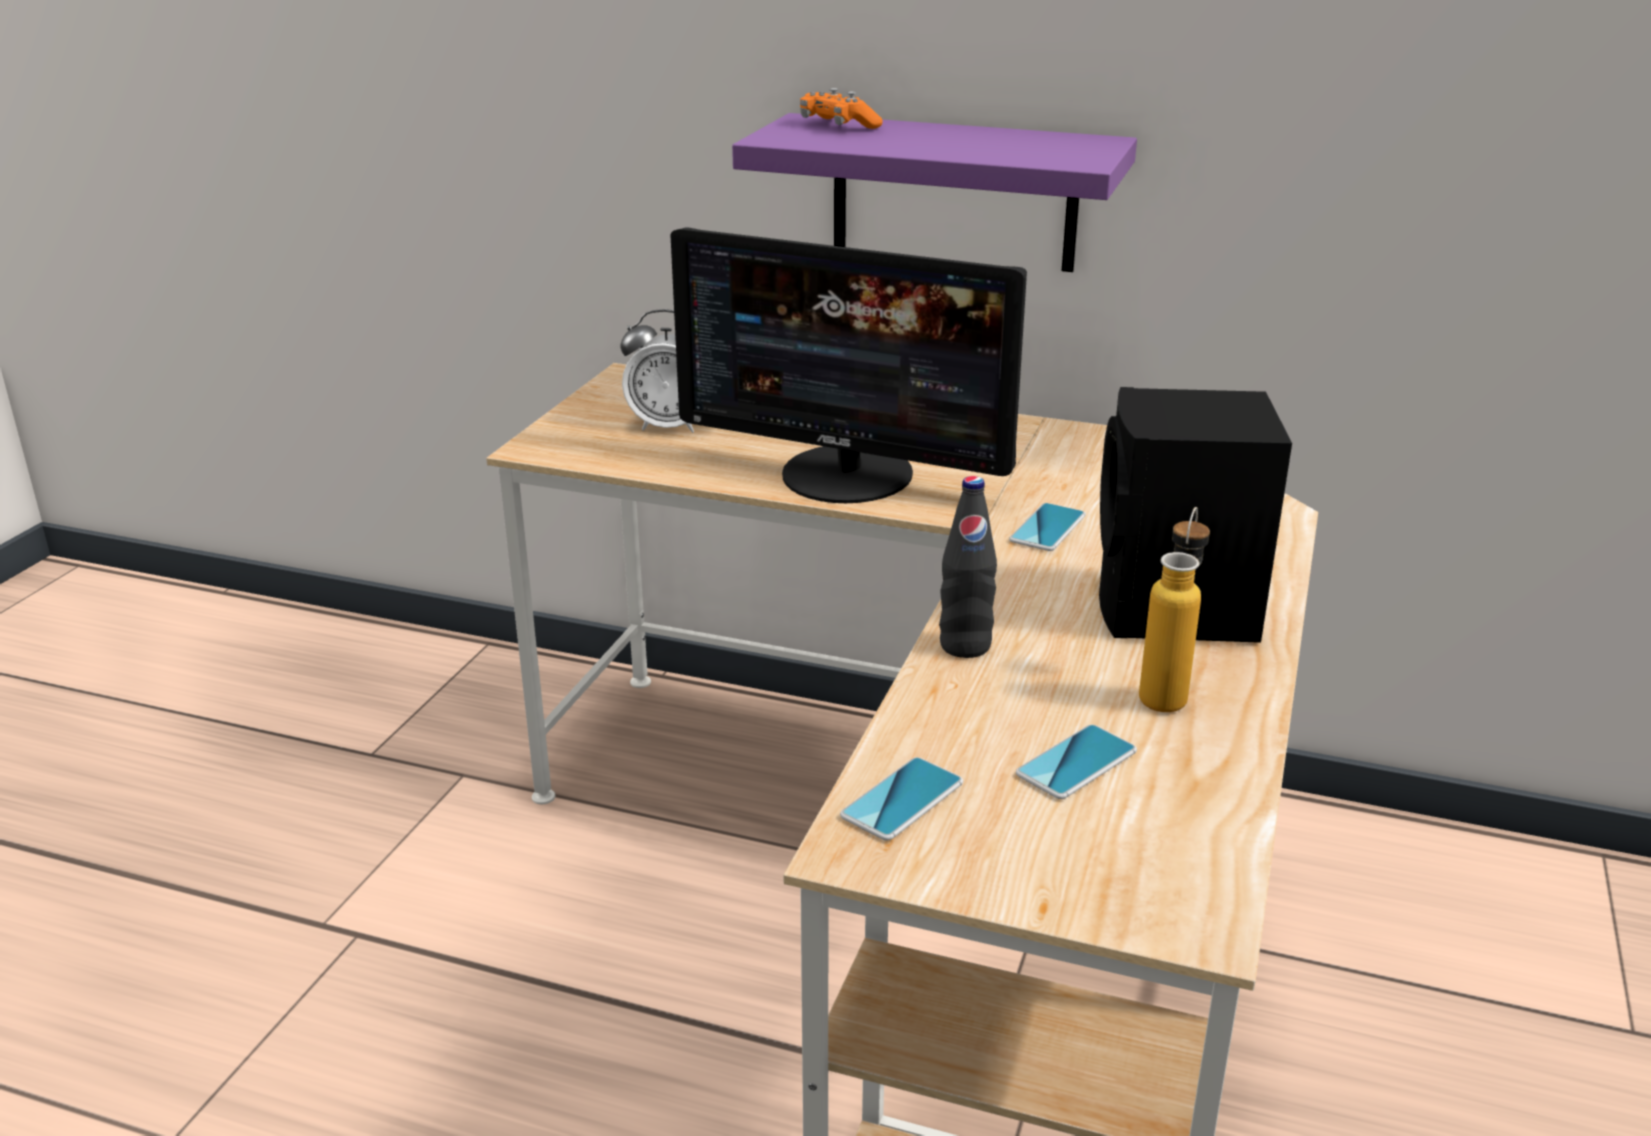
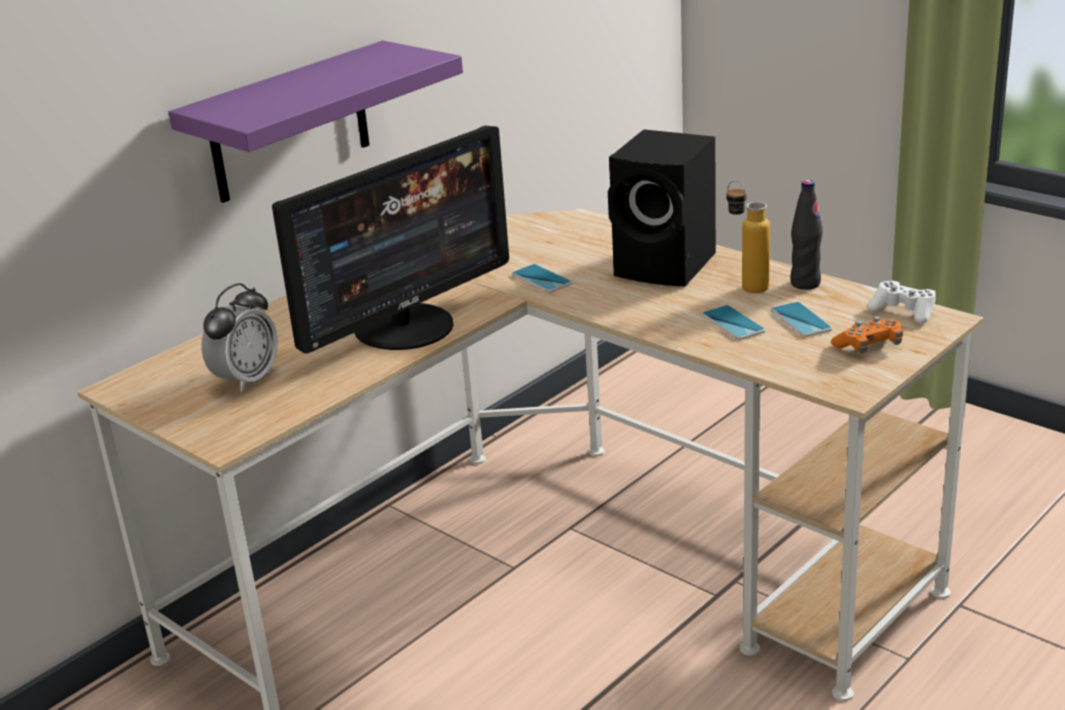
camera: 65 degrees left, 0 degrees up
(838, 126) = (240, 101): orange game controller -> orange game controller (868, 346)
(902, 800) = (812, 370): phone -> phone (733, 323)
(965, 646) = (664, 327): black bottle -> black bottle (805, 283)
(1197, 871) = (903, 311): none -> white game controller

